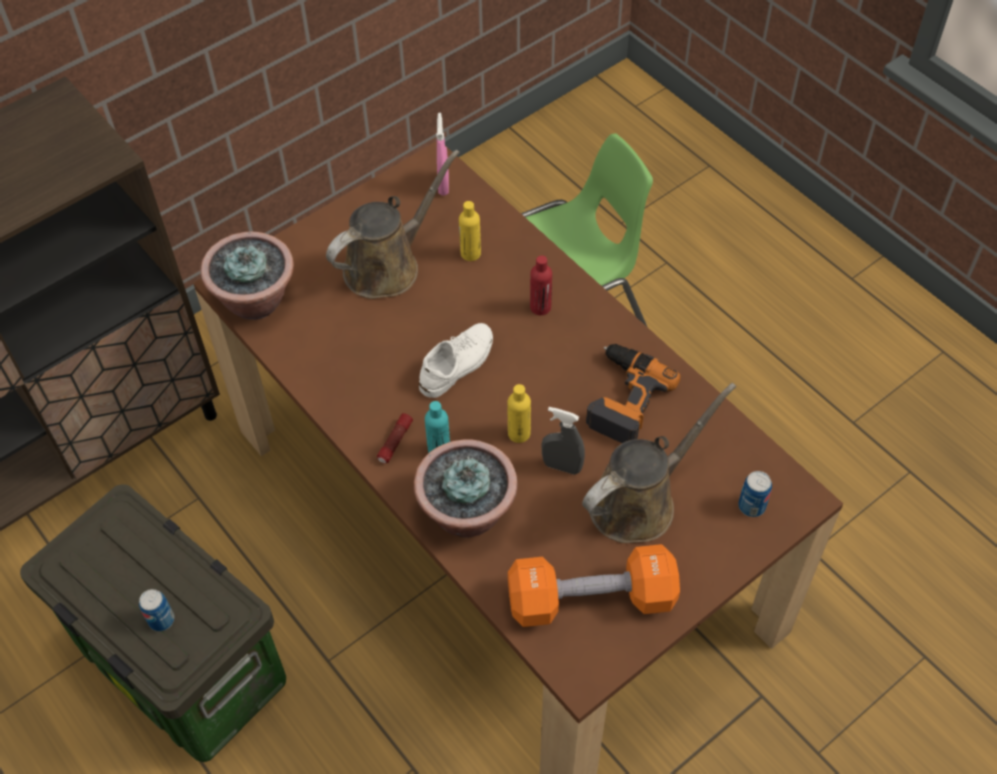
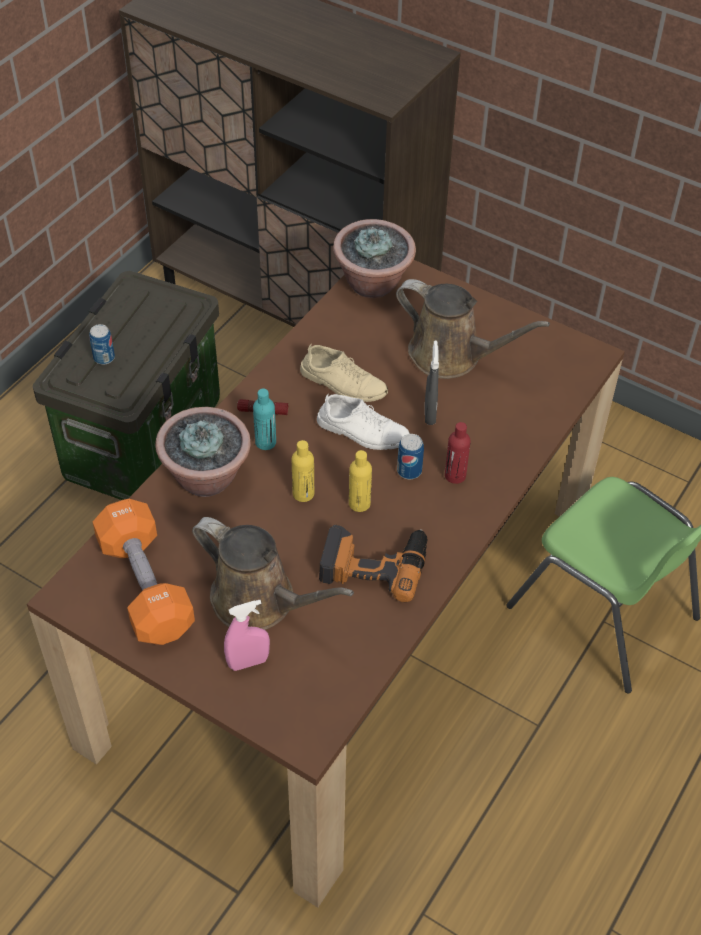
camera: 70 degrees right, 5 degrees down
(386, 363) = (343, 383): none -> beige shoe
(443, 184) = (569, 368): pink spray bottle -> pink spray bottle (248, 662)
(470, 253) = (495, 409): yellow bottle -> yellow bottle (359, 503)
(562, 466) = (278, 533): grey spray bottle -> grey spray bottle (430, 413)
(751, 506) = (285, 696): can -> can (409, 471)

